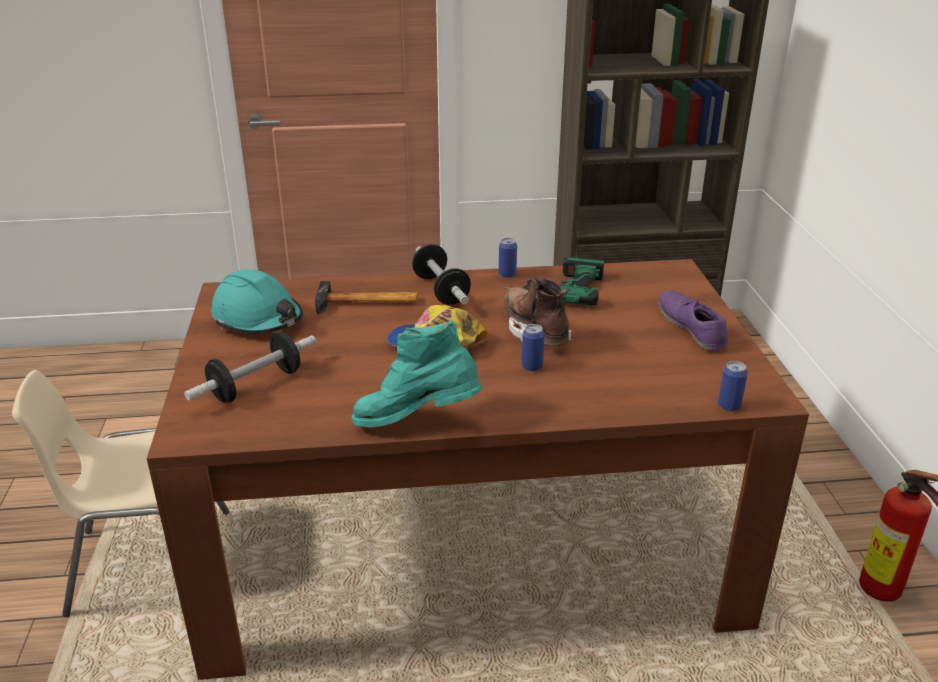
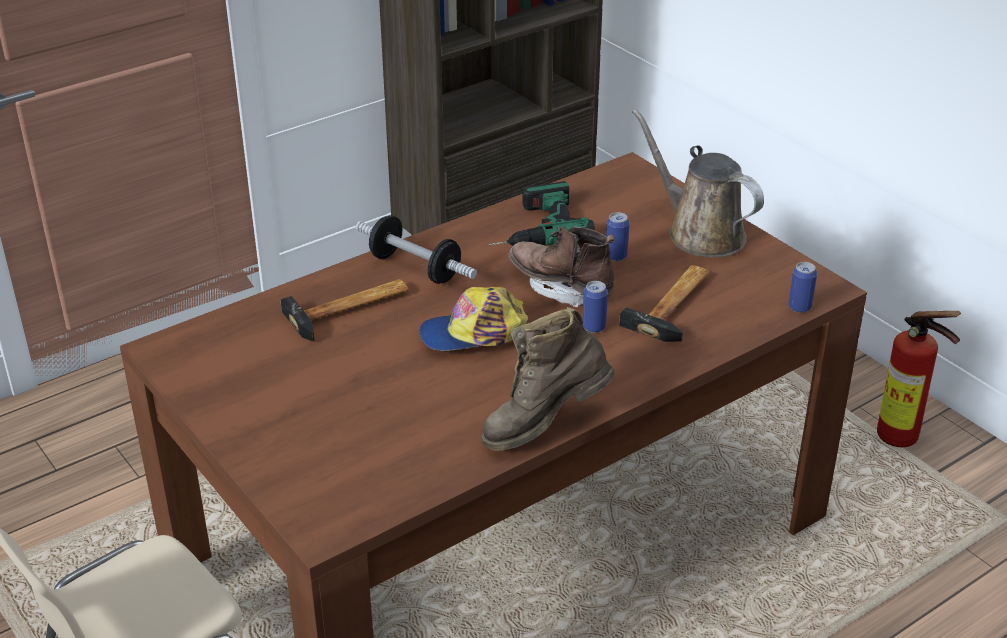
camera: 30 degrees left, 5 degrees up
(256, 385) = (335, 447): dumbbell -> none
(258, 319) = (246, 369): turquoise hard hat -> none
(417, 422) = (544, 425): turquoise boot -> brown boot
(507, 274) = (466, 226): can -> can (616, 256)
(617, 371) = (676, 305): none -> hammer
(691, 327) = (700, 233): purple shoe -> brown watering can

